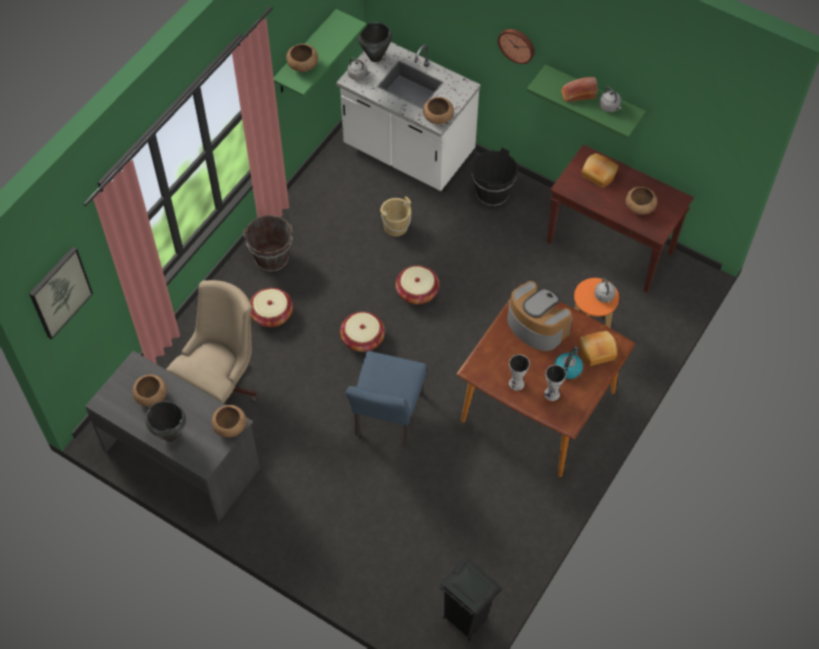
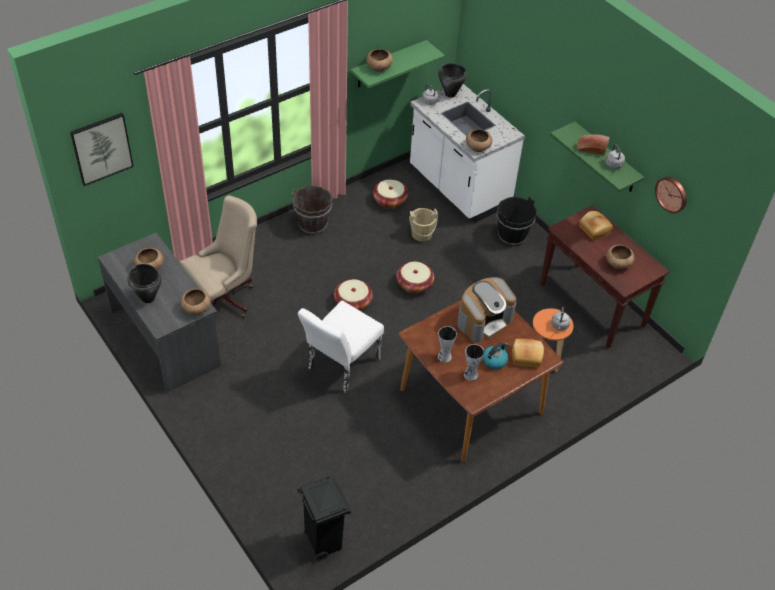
camera: 20 degrees right, 10 degrees down
(272, 314) = (291, 262): basket -> basket (390, 201)
(386, 420) = (340, 367): blue chair -> white chair
(517, 45) = (557, 100): wall clock -> wall clock (672, 194)
(536, 325) = (484, 320): coffee machine -> coffee machine turned 75 degrees clockwise

